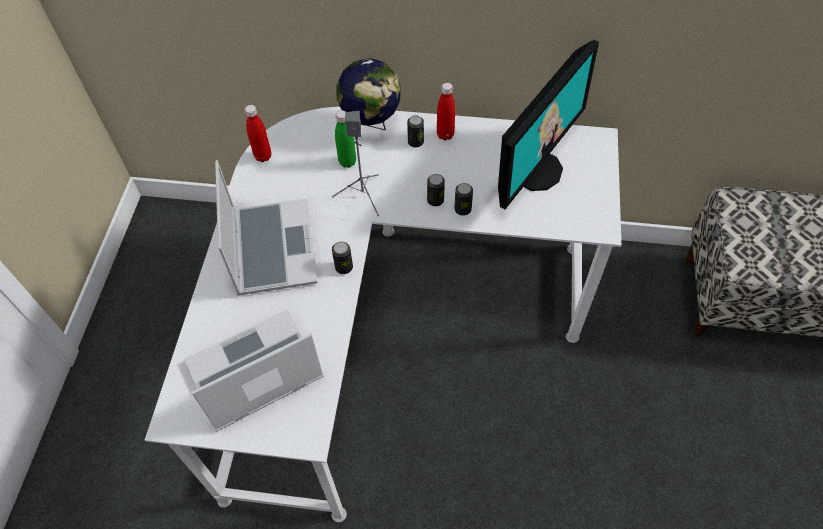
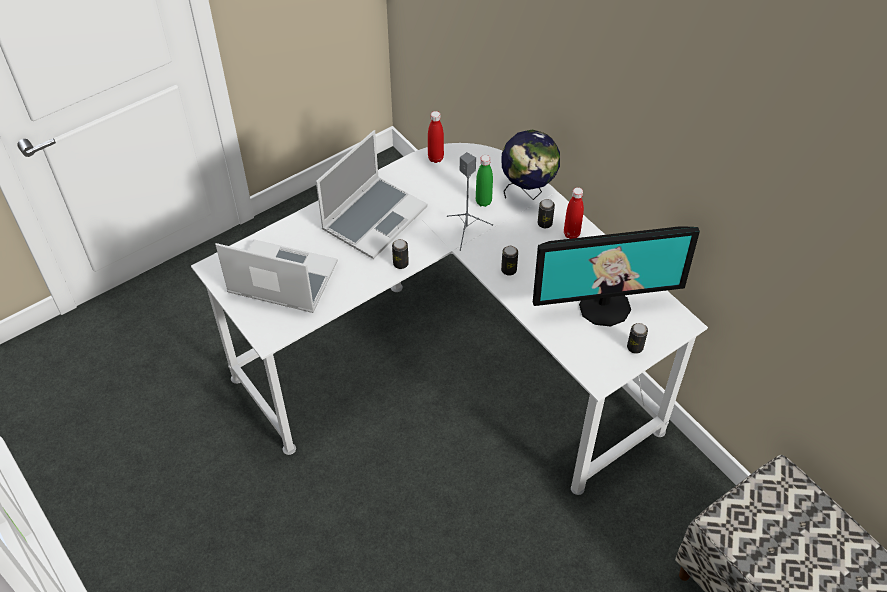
camera: 45 degrees right, 5 degrees down
(462, 209) = (519, 290): can -> can (635, 347)

